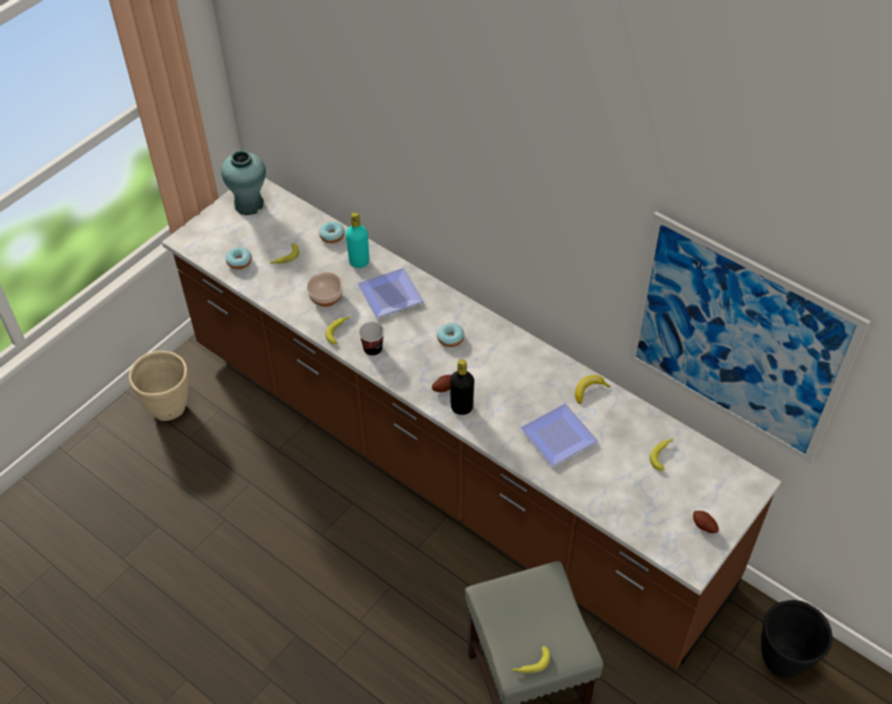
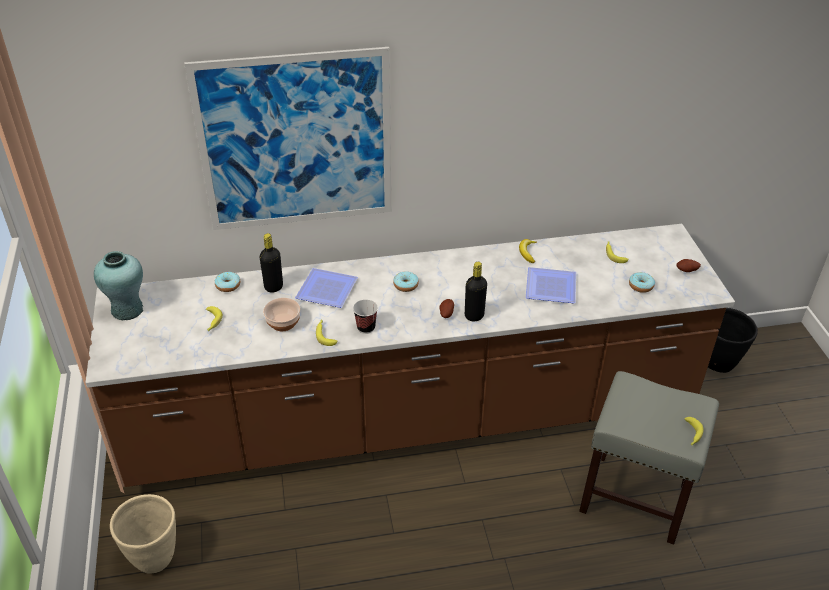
camera: 50 degrees left, 10 degrees down
(239, 261) = (178, 348): donut -> donut (641, 286)
(359, 262) = (273, 287): turquoise bottle -> black bottle
(737, 340) = (635, 125): picture -> picture (296, 142)

